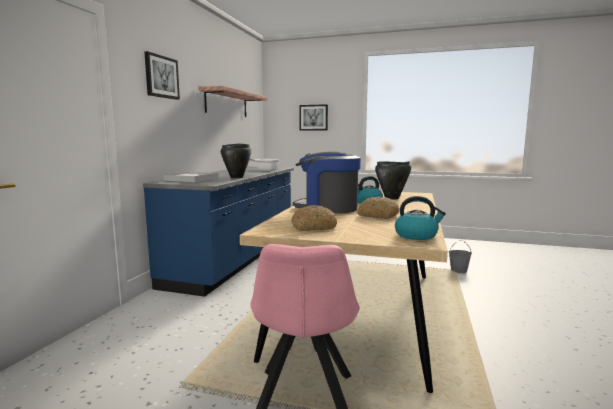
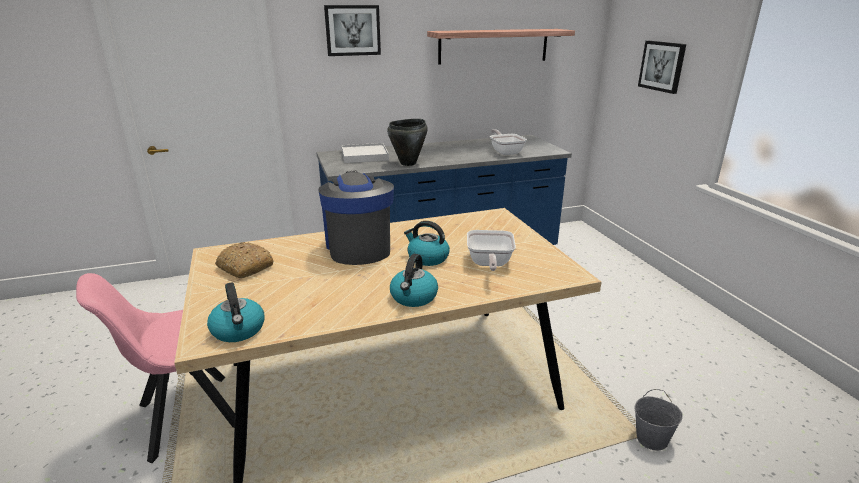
camera: 55 degrees right, 15 degrees up
(377, 215) = (341, 284): bread -> none
(392, 198) = (489, 264): black cooking pot -> frying pan
(415, 209) = (414, 297): none -> kettle

